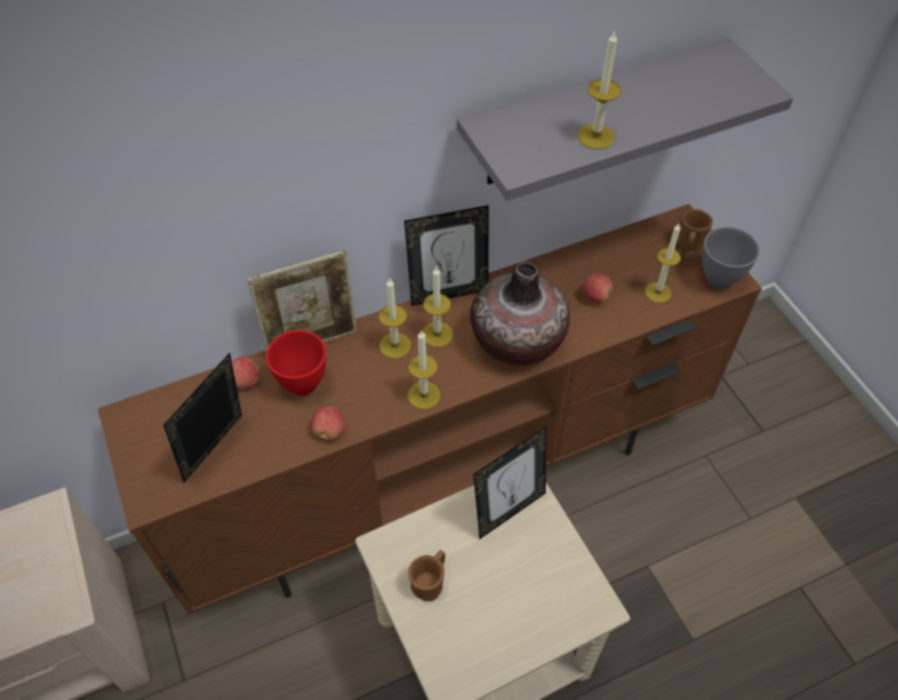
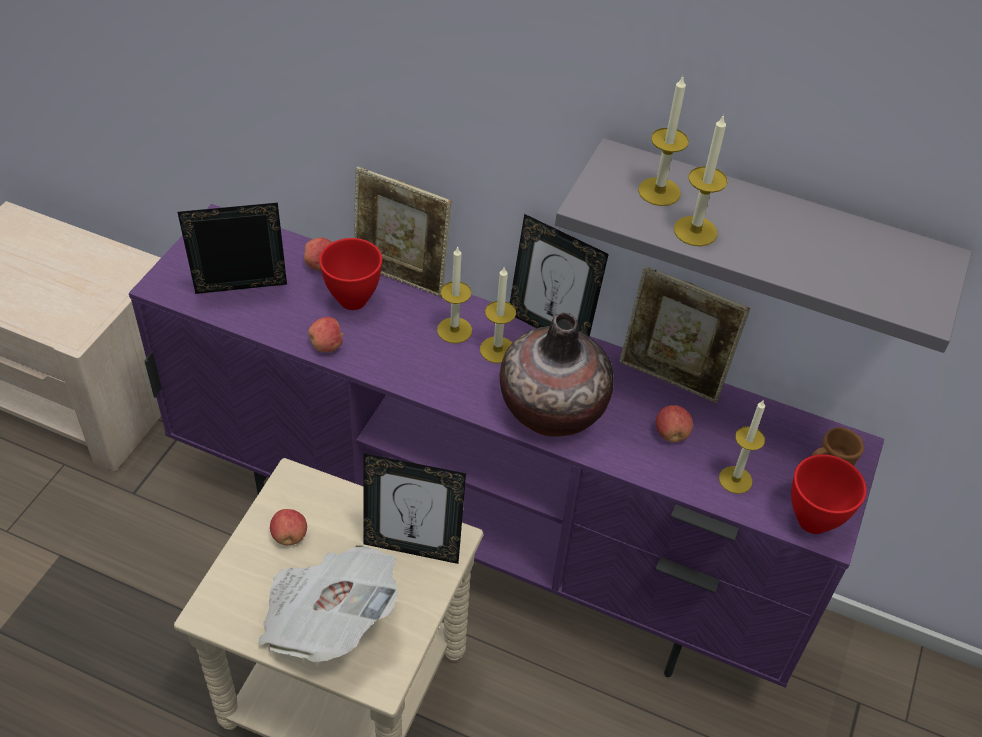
camera: 45 degrees right, 5 degrees down
(424, 395) = (425, 381): candle -> candle (659, 191)
(430, 582) = (289, 536): brown mug -> apple
(449, 480) = (483, 544): brown tv stand -> purple tv stand
(522, 606) = (327, 619): none -> newspaper
(552, 264) = (671, 379): none -> picture frame
(720, 279) = (815, 521): grey bowl -> red bowl

